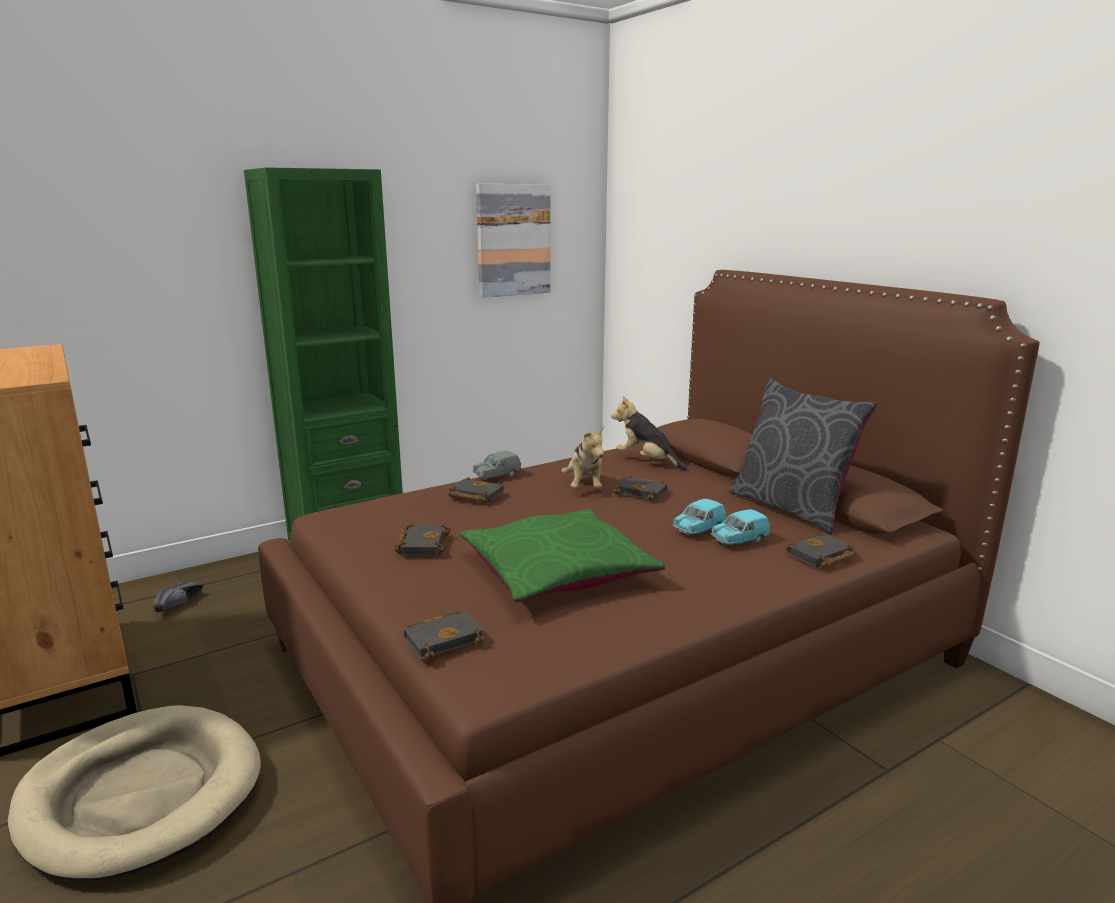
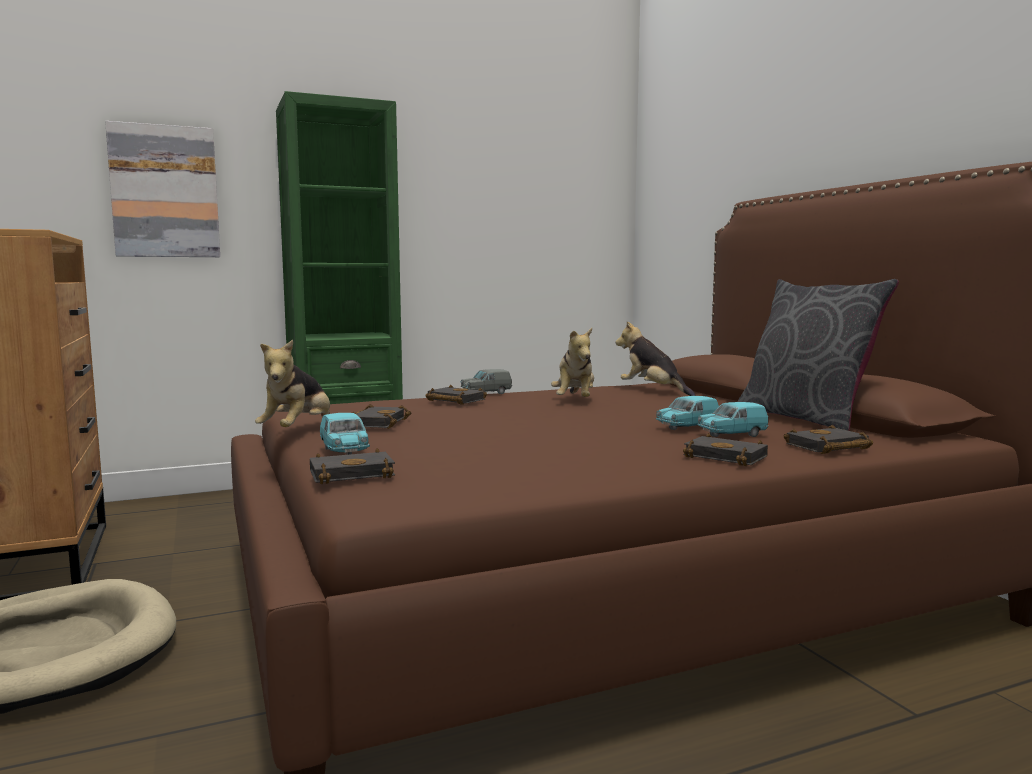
camera: 10 degrees right, 10 degrees down
(181, 604) = (170, 517): black shoe -> none
(353, 564) = (298, 430): none -> plush toy
(417, 600) = (345, 451): none -> turquoise toy car
(513, 240) = (537, 196): picture -> picture (165, 192)
(557, 571) = (510, 443): green pillow -> none
(642, 492) = (636, 405): black book -> black book (728, 457)

